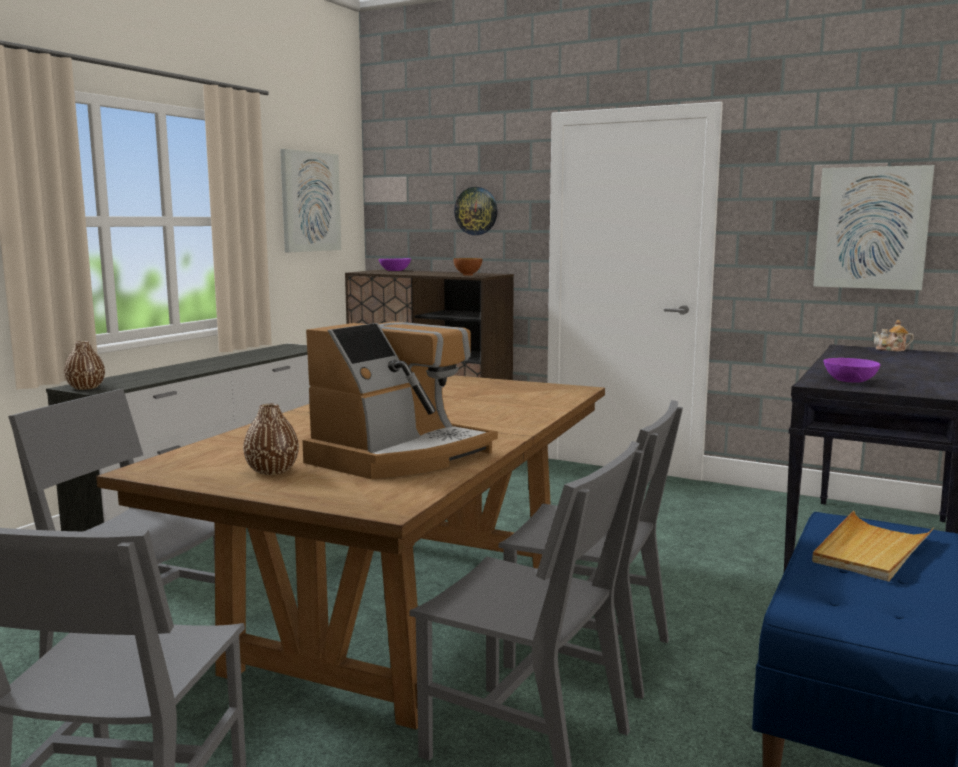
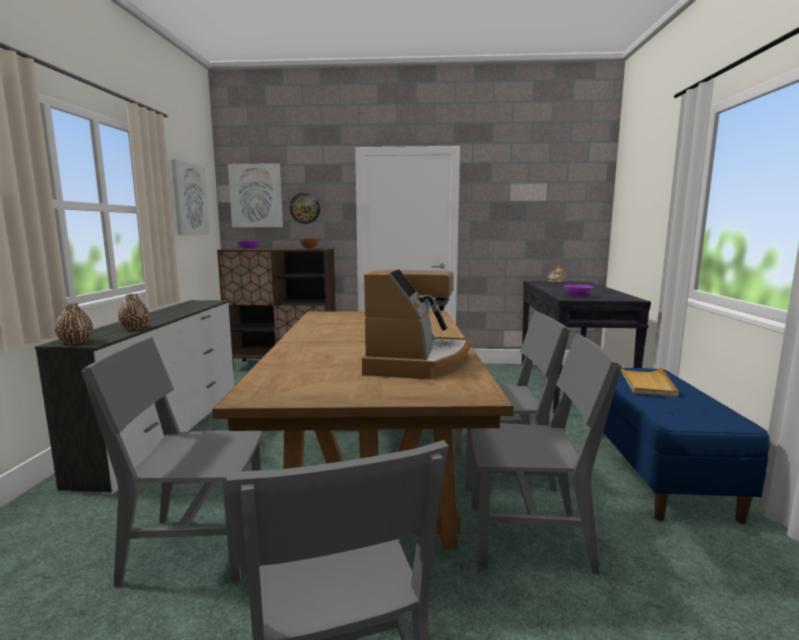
camera: 25 degrees left, 0 degrees up
(272, 470) = (351, 383): brown vase -> brown vase (135, 328)
(871, 228) = (540, 218): picture -> picture (256, 196)

